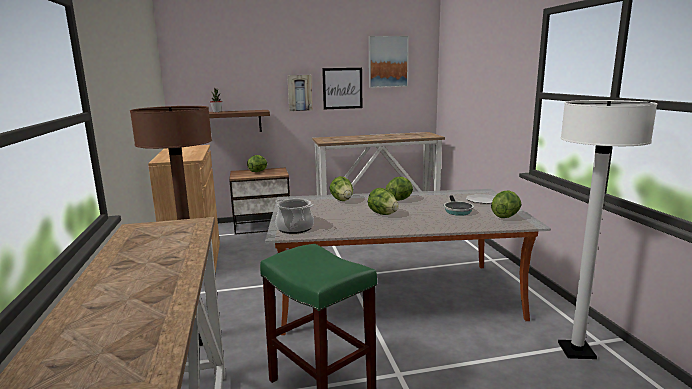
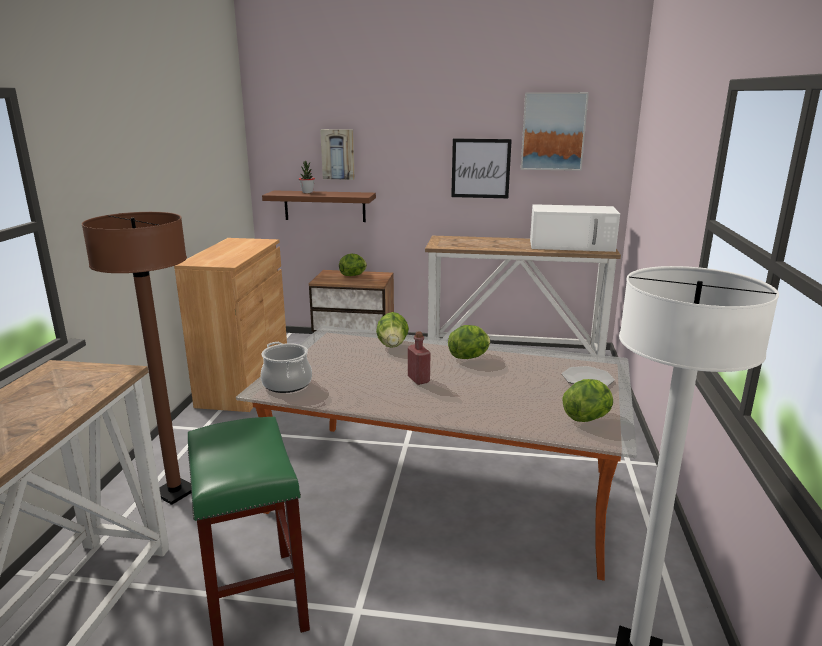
camera: 20 degrees right, 5 degrees up
(299, 93) = (419, 172): picture -> picture (338, 154)
(382, 214) = (418, 379): lettuce -> red bottle
(410, 135) = (572, 245): none -> white microwave
(457, 211) = (527, 393): frying pan -> none

